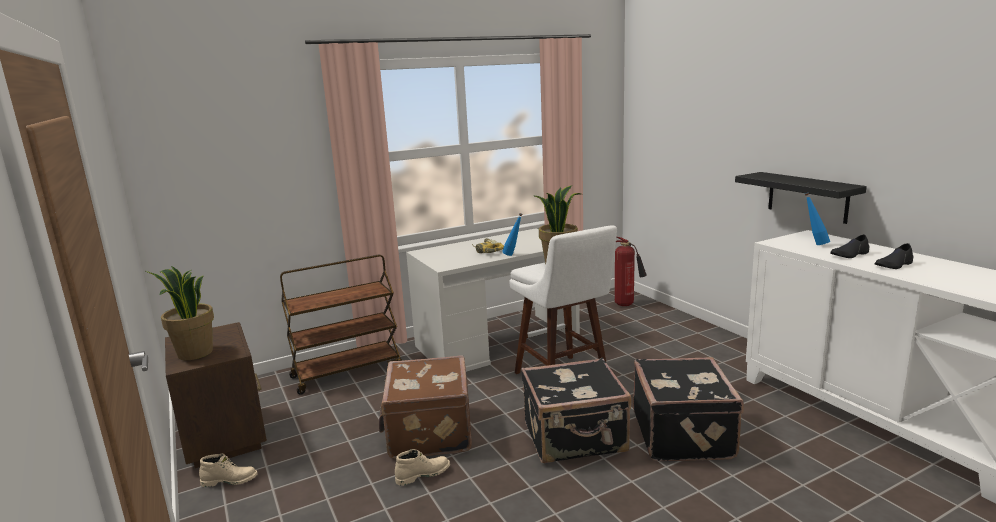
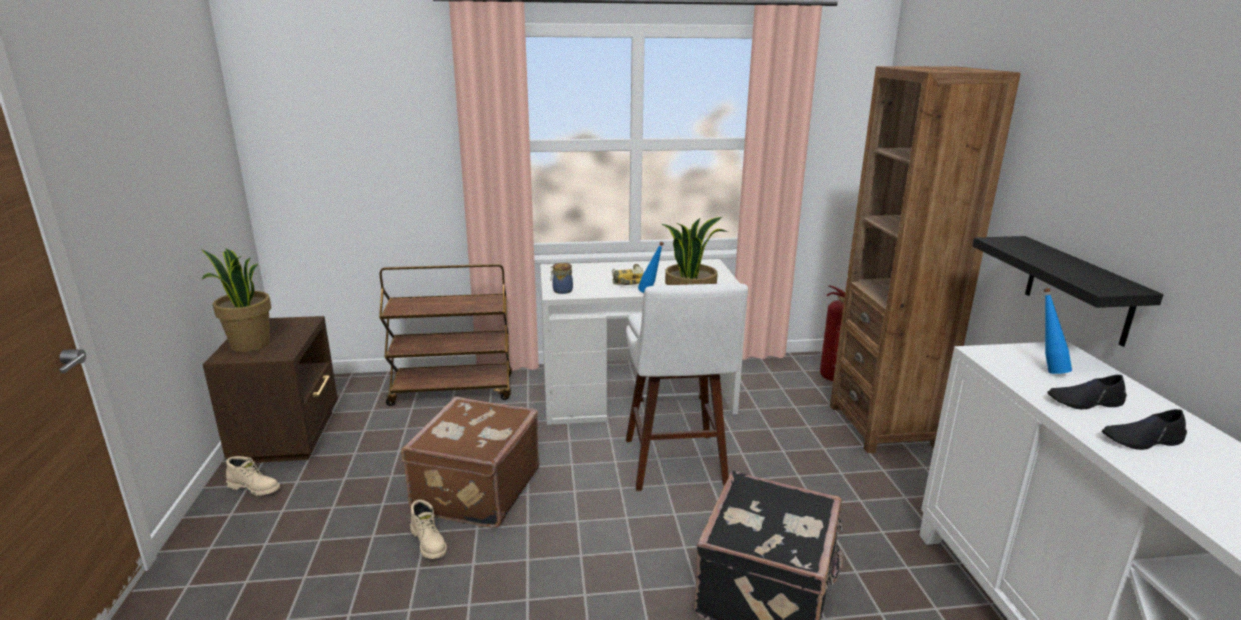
camera: 20 degrees right, 5 degrees up
(423, 474) = (429, 542): beige boot -> beige boot turned 60 degrees clockwise
(445, 264) = (561, 290): none -> jar
(575, 438) = (628, 550): black suitcase -> none
(678, 325) = (883, 426): none -> brown bookcase

